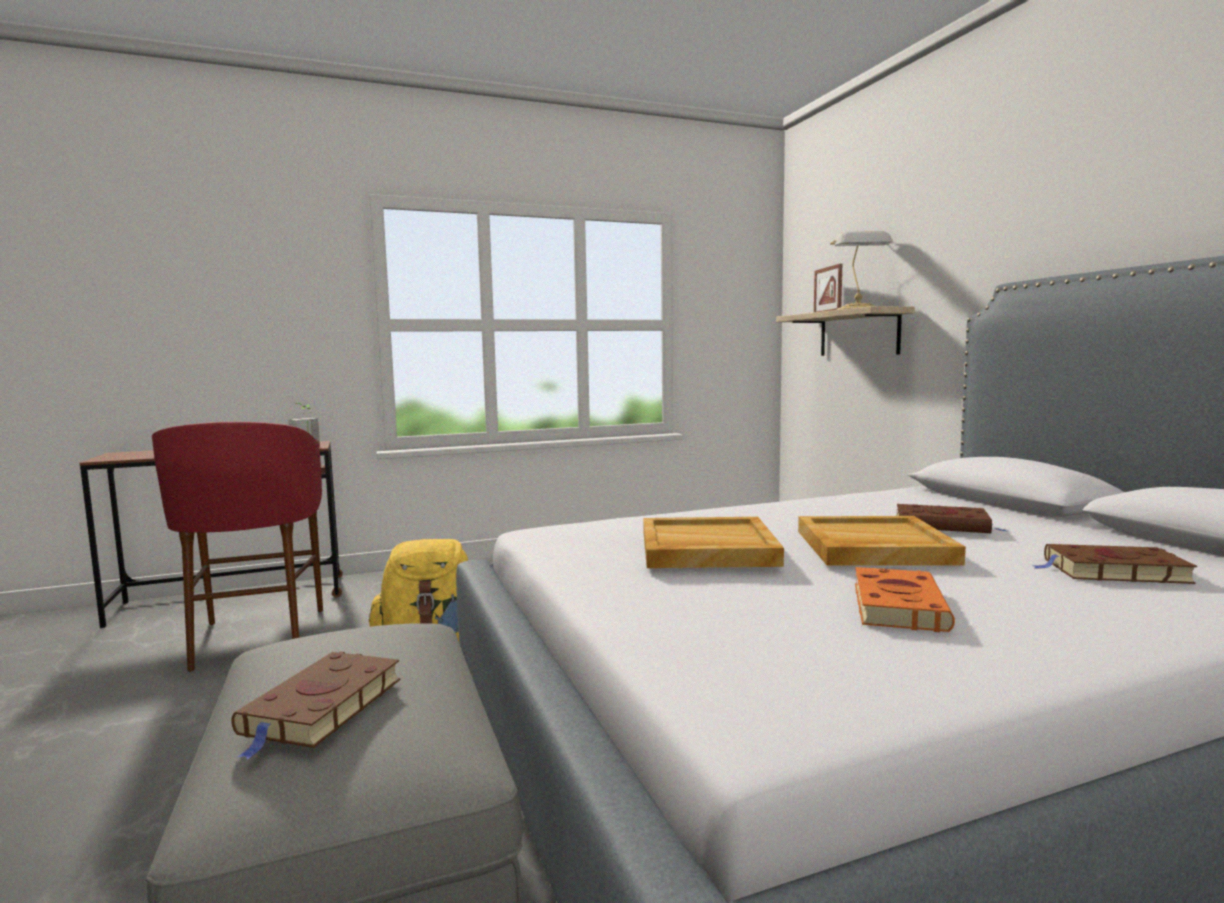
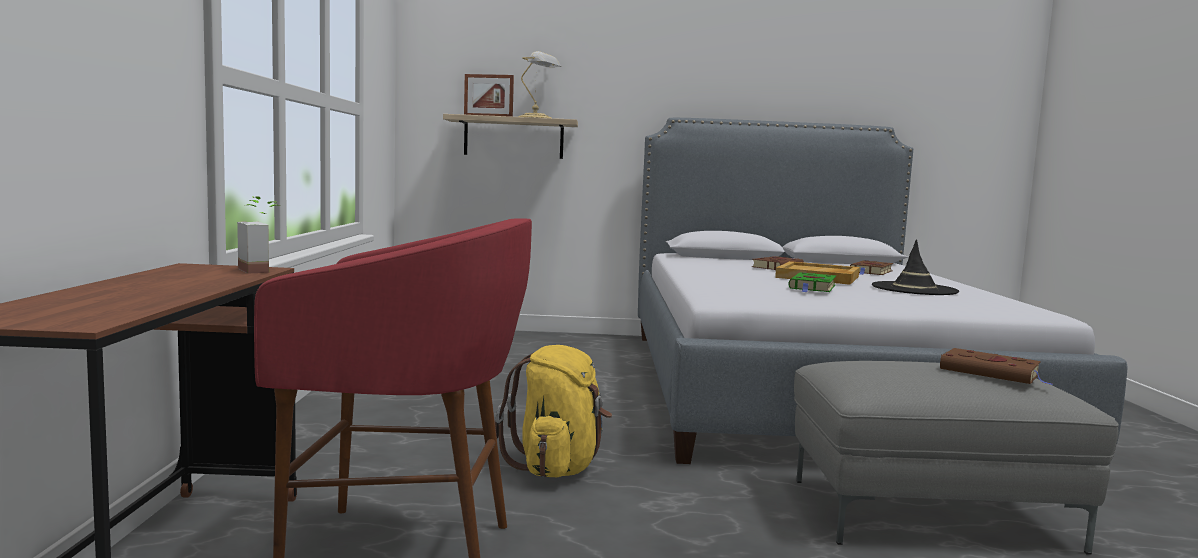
camera: 70 degrees left, 0 degrees up
(706, 549) = (812, 287): beige tray -> green book
(897, 605) = (914, 289): orange book -> black hat

